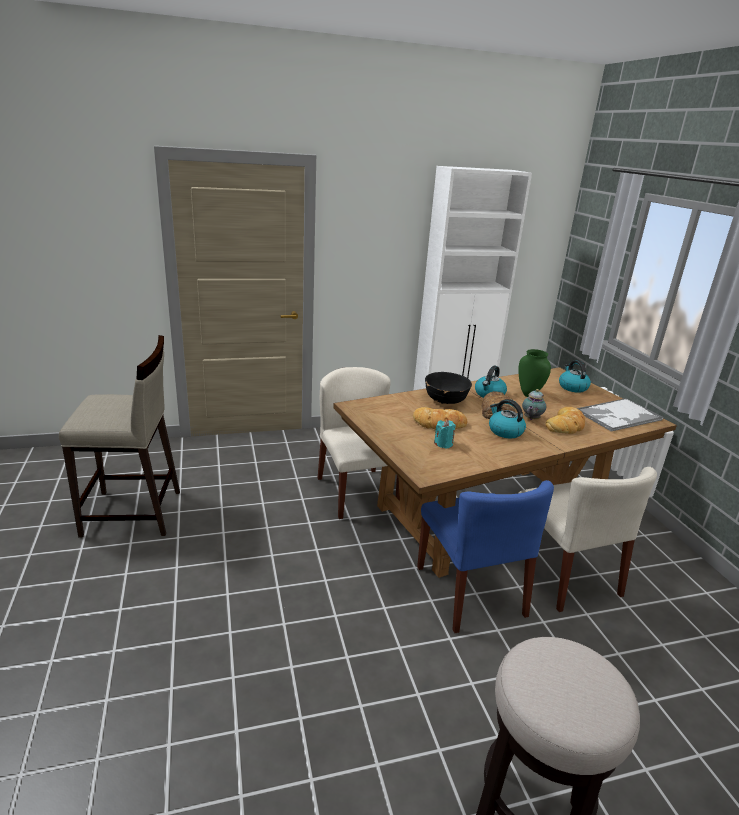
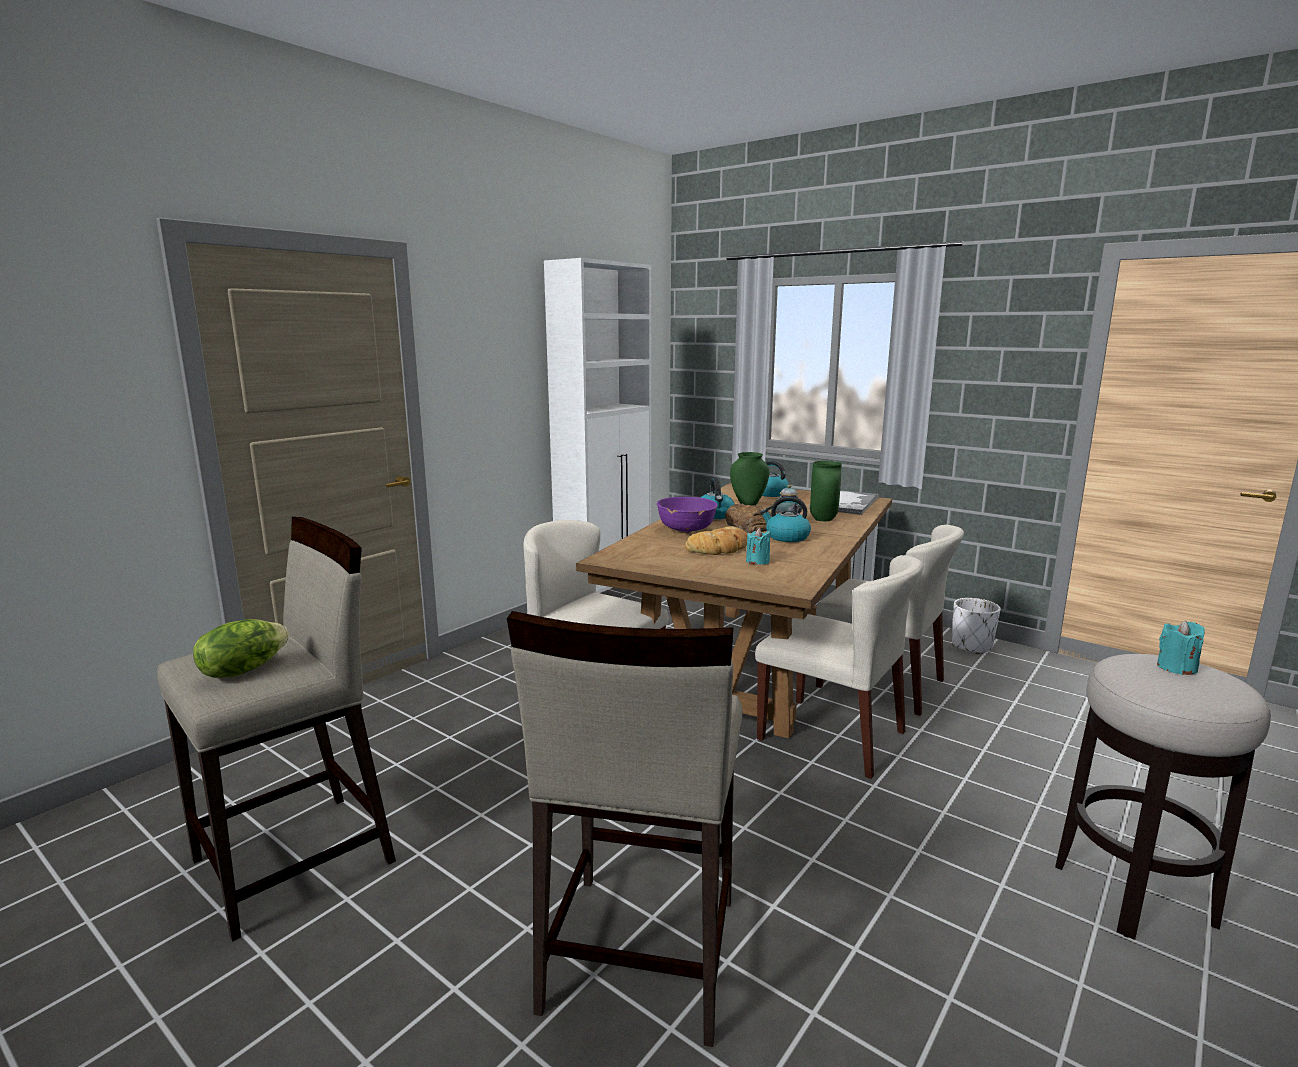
camera: 35 degrees left, 10 degrees down
(101, 412) = (243, 670): none -> lettuce
(201, 645) = (638, 954): none -> beige stool
(445, 400) = (686, 530): black bowl -> purple bowl
(471, 591) = (833, 735): blue chair -> beige chair
(566, 425) = (822, 519): bread -> green vase
(585, 676) = (1176, 668): none -> turquoise candle
(697, 582) = (971, 646): none -> white planter

